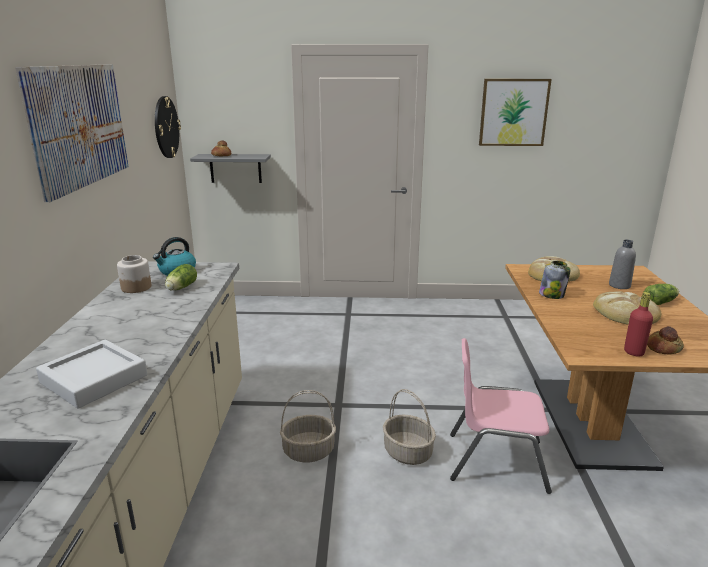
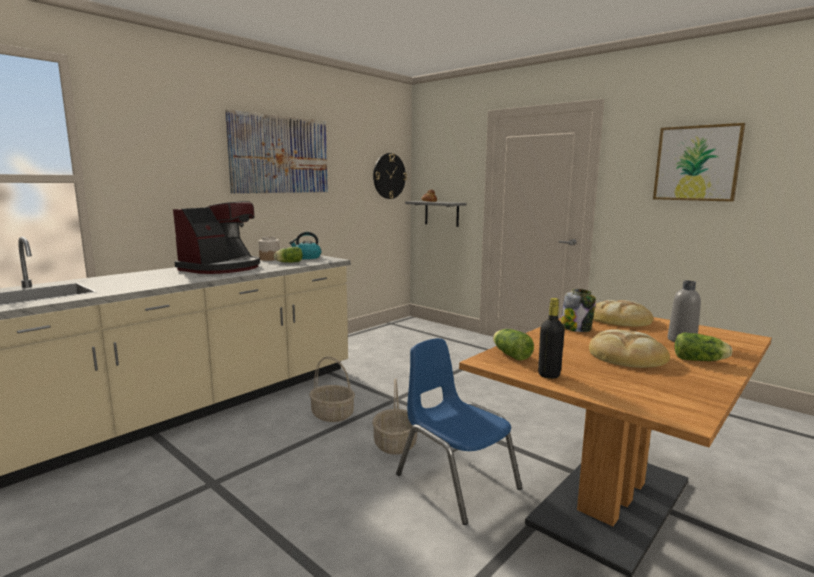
camera: 40 degrees right, 10 degrees down
(94, 379) = (158, 279): grey tray -> none
(121, 325) = (221, 268): none -> coffee machine
(496, 461) = (456, 482): pink chair -> blue chair
(577, 341) = (510, 354): none -> lettuce
(633, 352) = (549, 375): red bottle -> black bottle
(663, 348) = (594, 382): bread -> none

